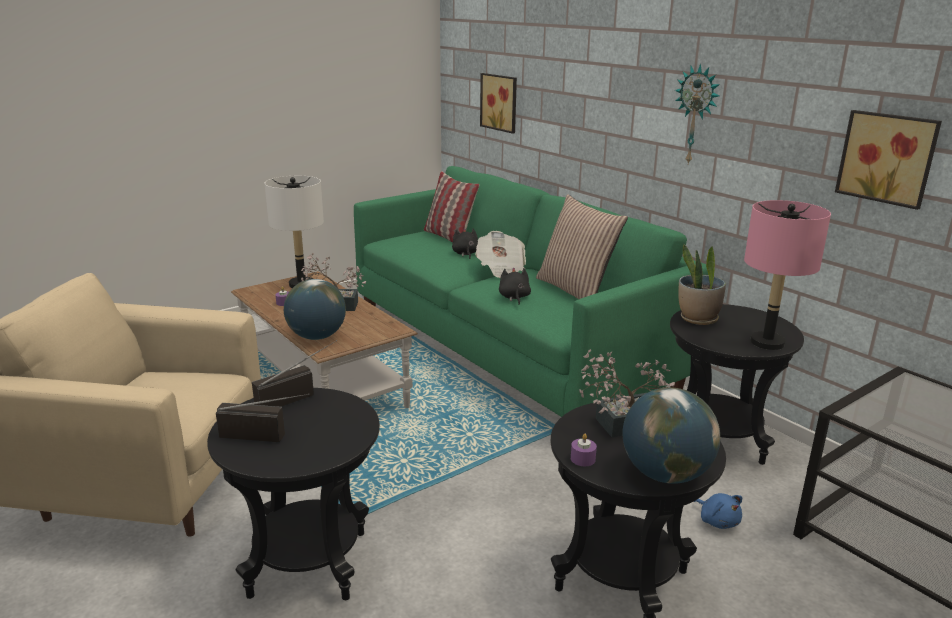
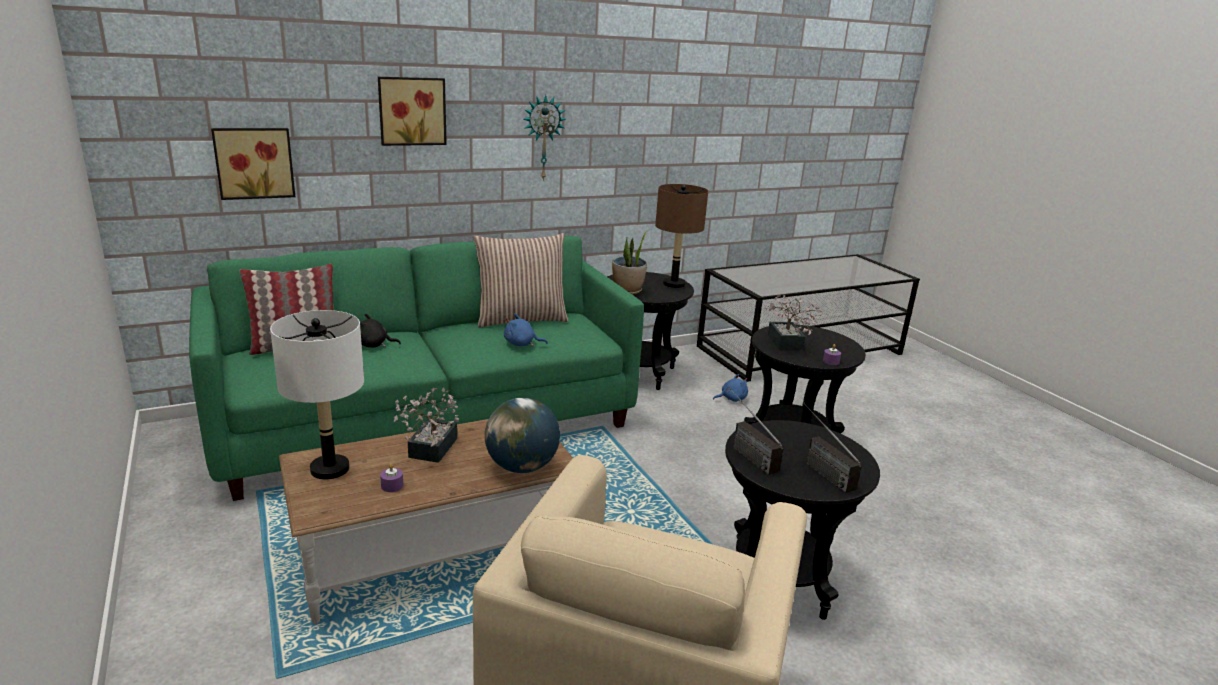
camera: 80 degrees left, 0 degrees up
(269, 436) = (818, 468): radio -> radio turned 45 degrees counterclockwise
(500, 268) = (437, 336): newspaper -> none
(514, 297) = (521, 344): black plush toy -> blue plush toy
(665, 474) = (843, 345): globe -> none
(767, 343) = (674, 284): pink table lamp -> brown table lamp
(888, 158) = (682, 145): picture -> picture (412, 111)

